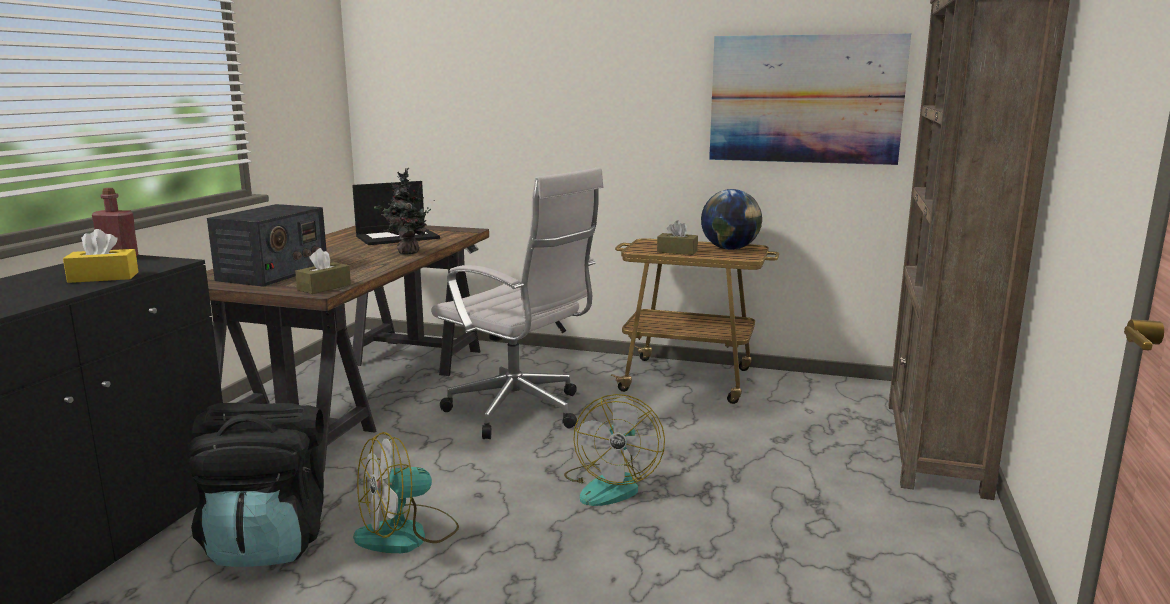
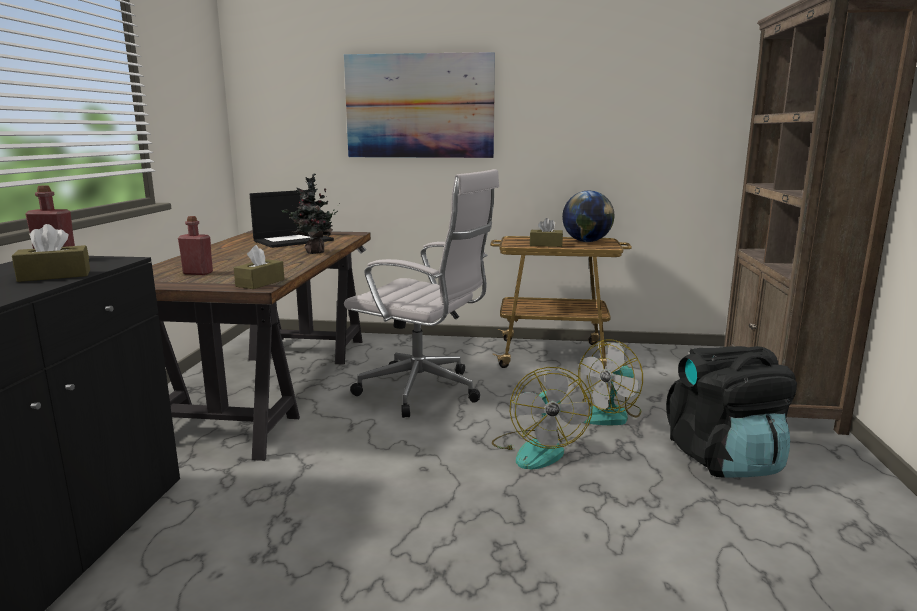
camera: 10 degrees left, 0 degrees up
(103, 277) = (55, 275): yellow tissue box -> brown tissue box
(268, 541) = (239, 534): black backpack -> black backpack (724, 459)
(273, 273) = (198, 273): radio -> red bottle
(407, 534) = (374, 512): fan -> fan (610, 414)
(805, 99) = (643, 114): picture -> picture (420, 106)

